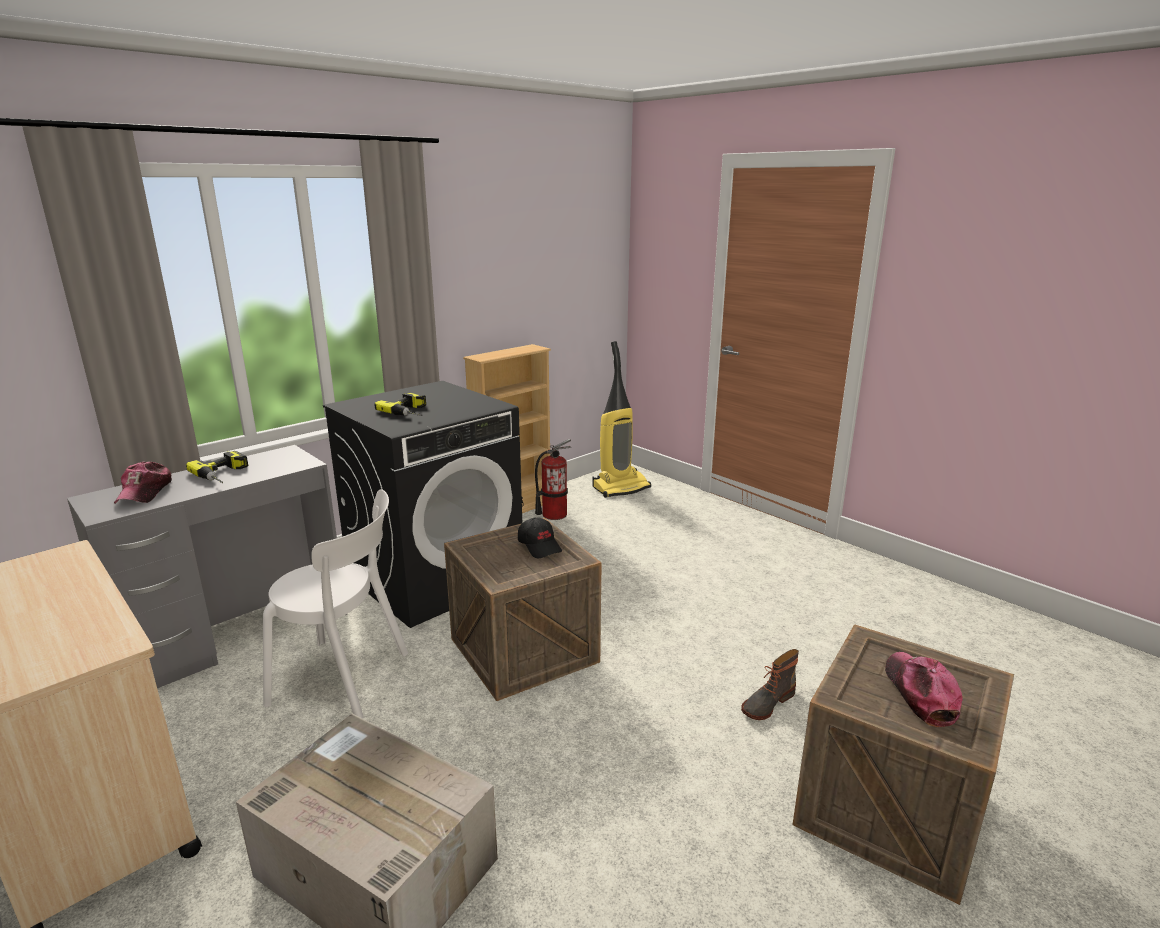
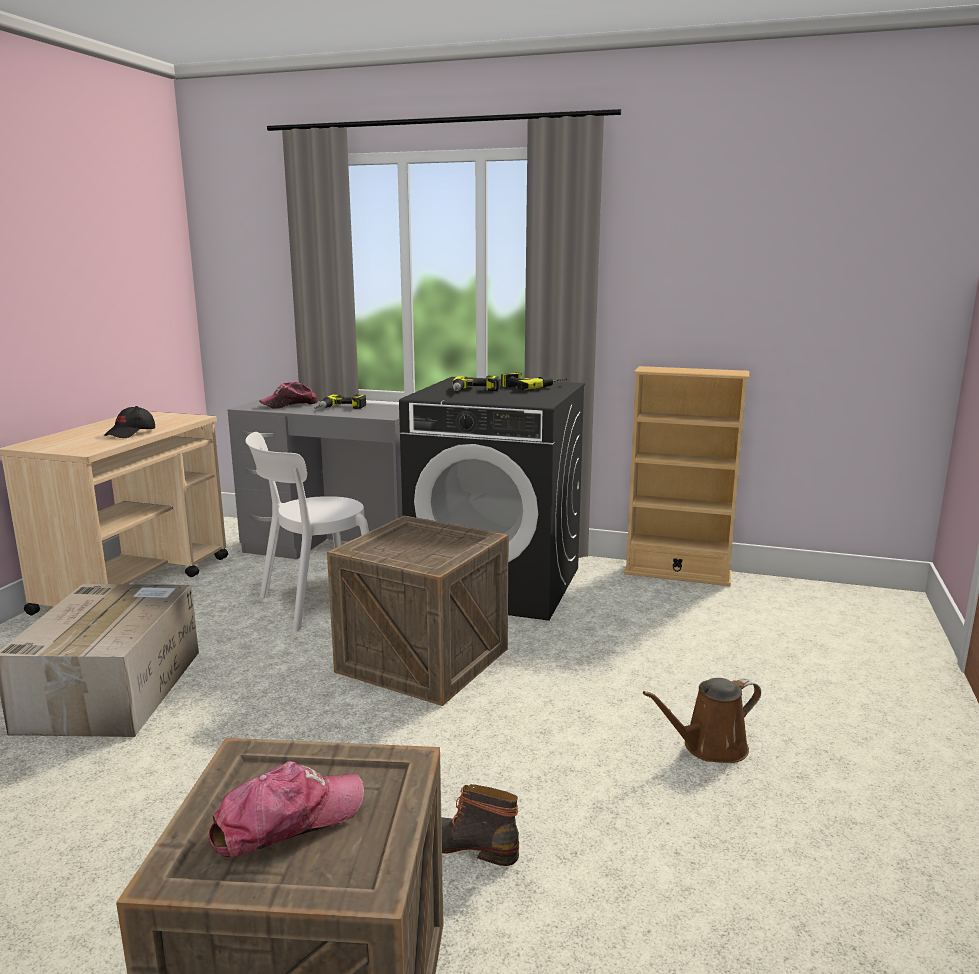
camera: 60 degrees right, 5 degrees down
(345, 679) = (314, 603): white chair -> white chair turned 75 degrees clockwise
(426, 394) = (532, 386): none -> power drill
(540, 546) = (442, 547): black cap -> black cap (131, 433)
(554, 514) = (702, 595): fire extinguisher -> none
(621, 487) = (844, 611): vacuum cleaner -> none
(725, 585) = (709, 748): none -> brown watering can

